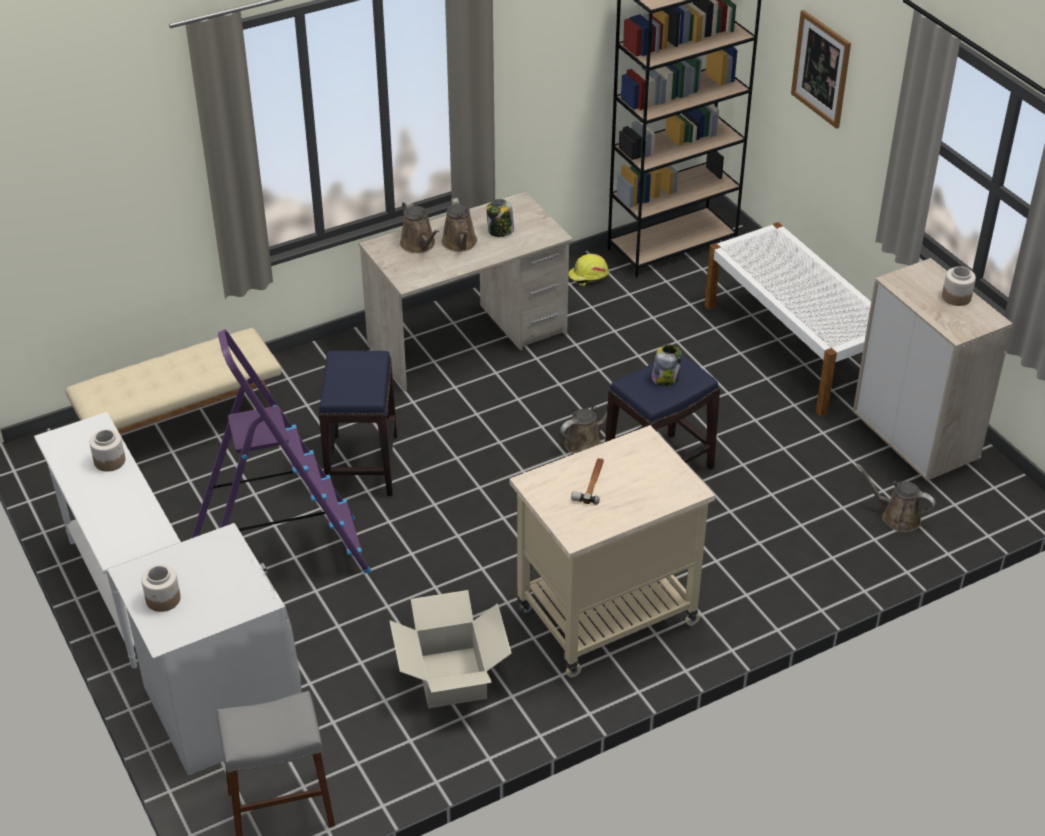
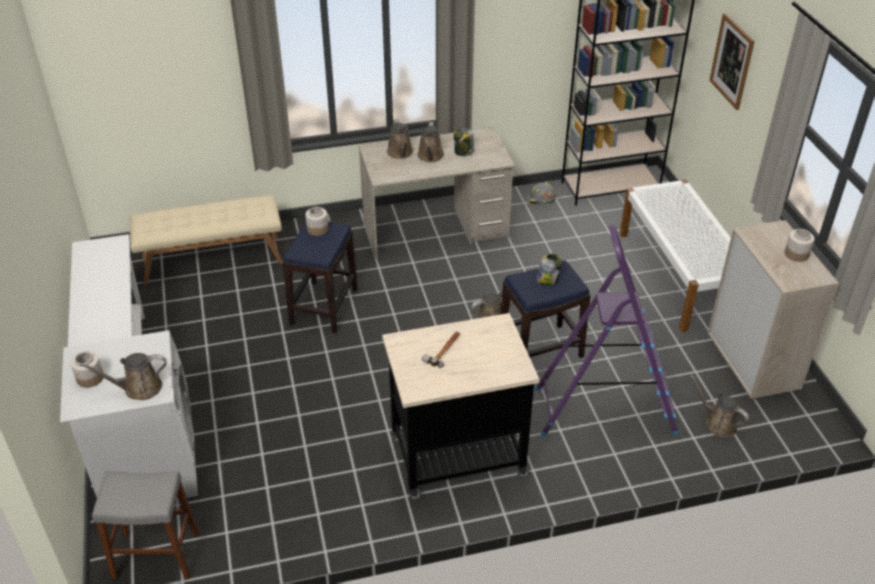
camera: 15 degrees right, 0 degrees up
(110, 461) = (112, 269): jar -> jar (317, 229)
(233, 599) = (139, 388): none -> brown watering can
(279, 560) = (237, 365): purple step ladder -> purple step ladder (605, 410)
(450, 678) = (322, 480): cardboard box -> none
(588, 276) = (540, 199): yellow hard hat -> grey hard hat
(606, 619) = (457, 459): beige cart -> black cart

